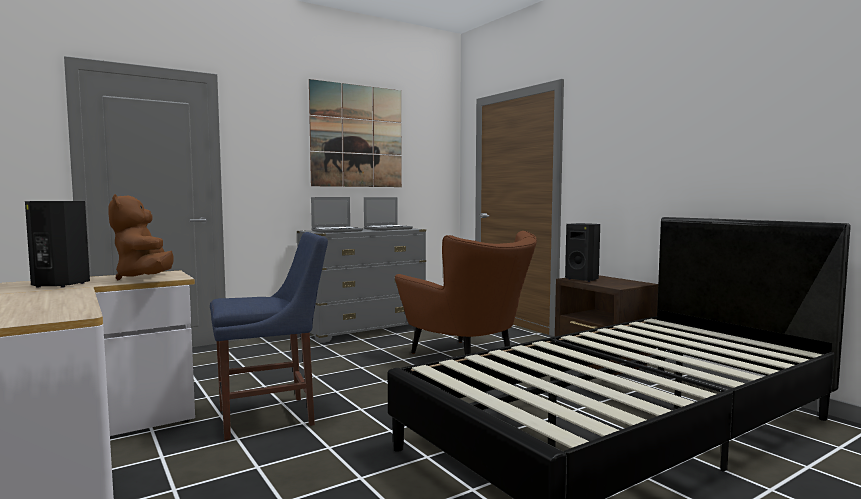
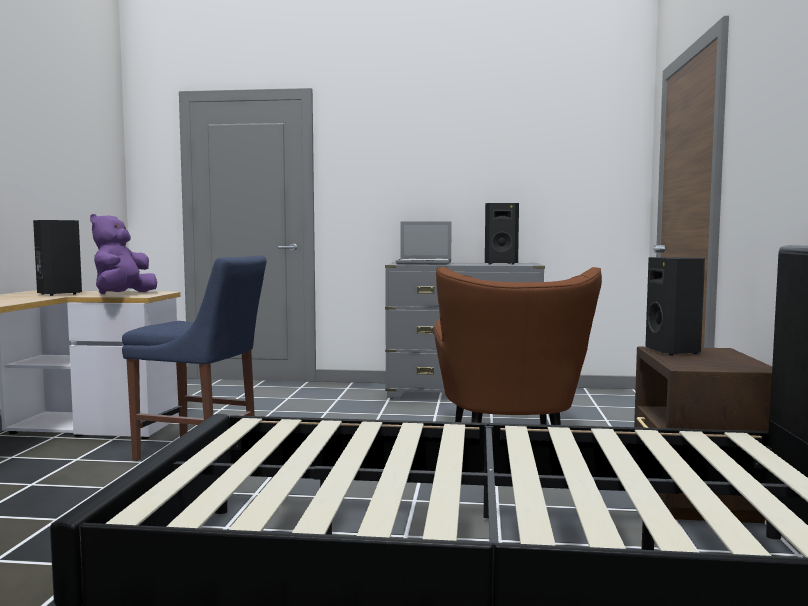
camera: 40 degrees right, 0 degrees up
(146, 278) = (123, 294): brown plush toy -> purple plush toy
(357, 136) = (479, 143): picture -> none
(388, 229) = (500, 264): laptop -> black speaker

